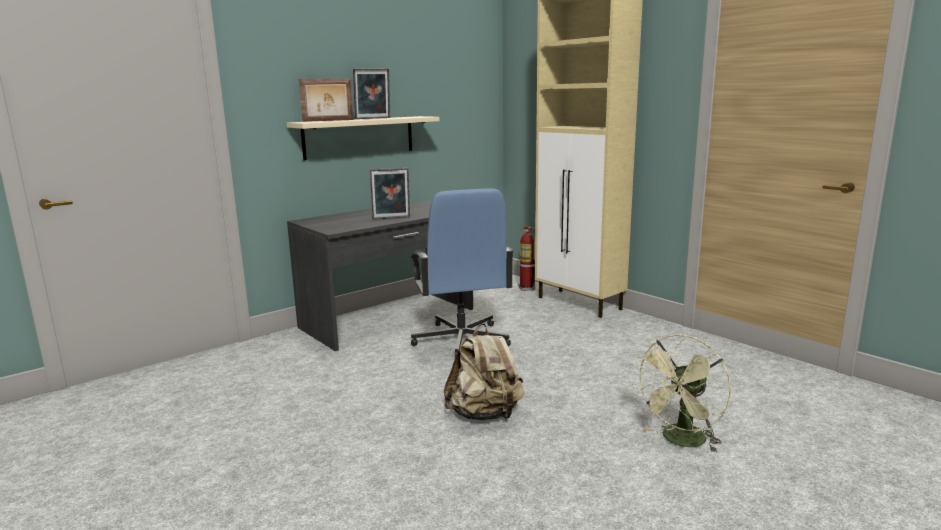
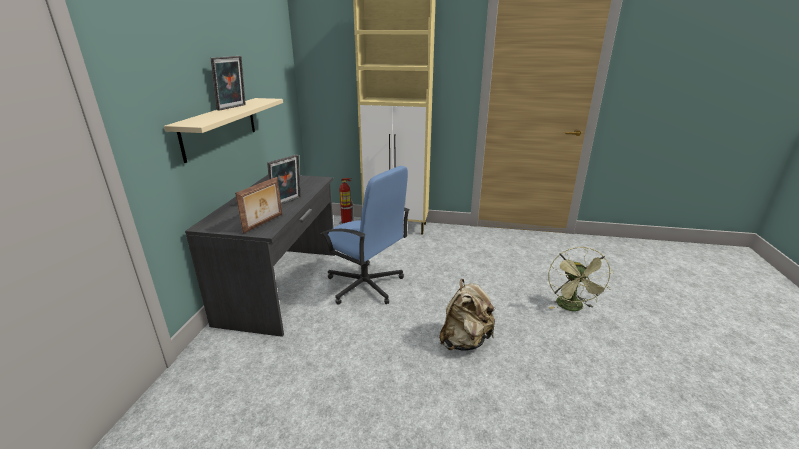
camera: 40 degrees left, 10 degrees up
(328, 120) = (203, 117): picture frame -> picture frame (264, 223)

